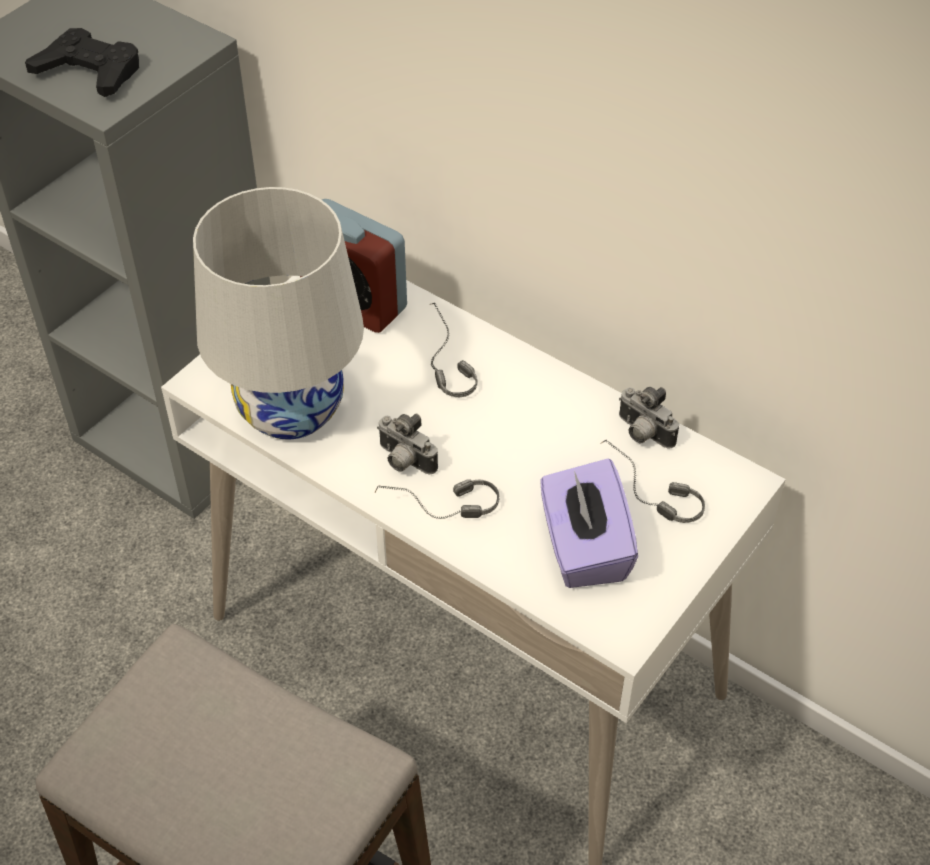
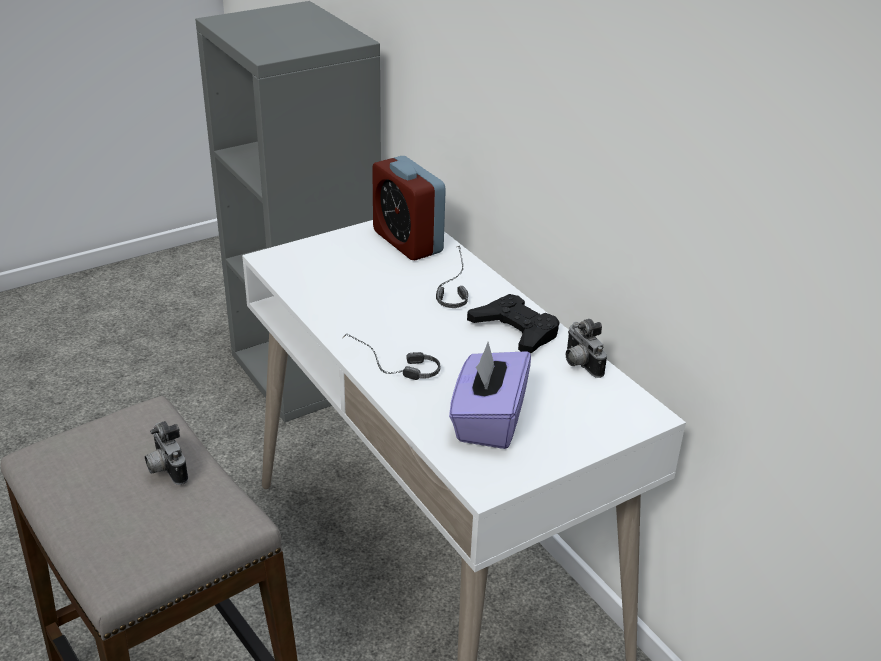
camera: 20 degrees right, 15 degrees down
(89, 71) = (272, 40): black game controller -> black game controller (515, 330)
(290, 409) = (321, 286): white table lamp -> none
(404, 461) = (382, 334): camera -> camera (165, 469)
(646, 494) = (560, 401): headphones -> none

